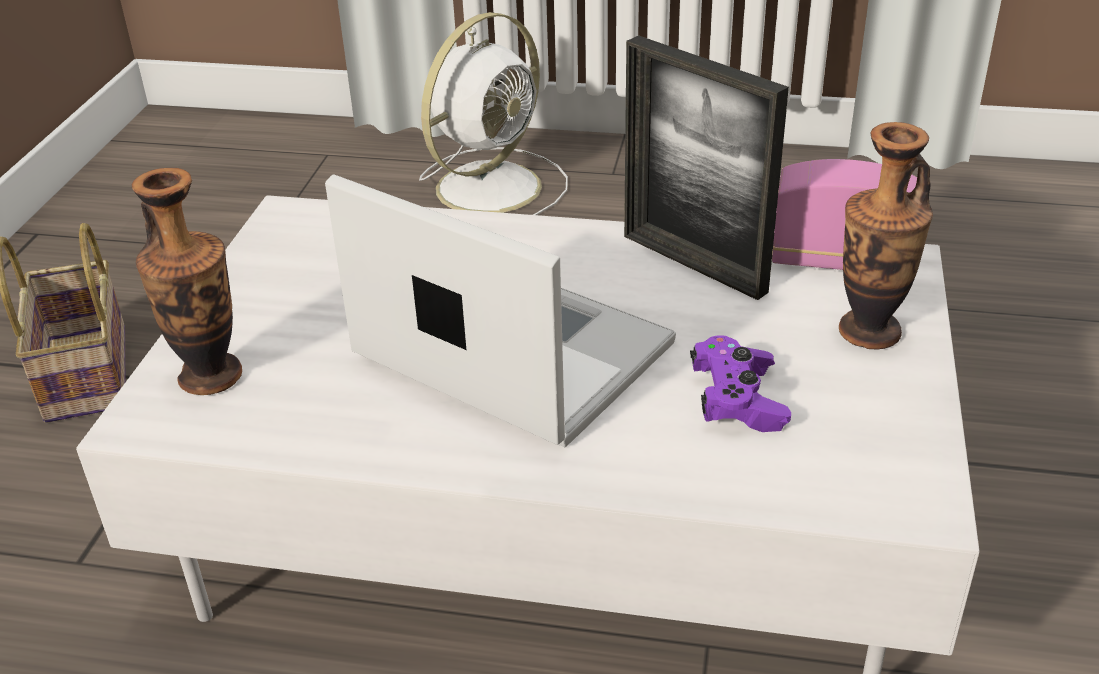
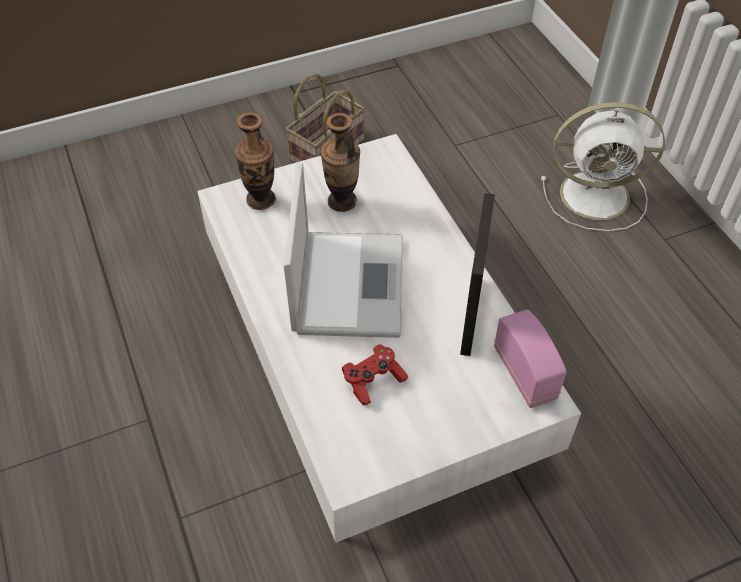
camera: 55 degrees right, 15 degrees up
(737, 401) = (373, 380): purple game controller -> red game controller
(869, 332) = (468, 410): vase -> vase (342, 201)

